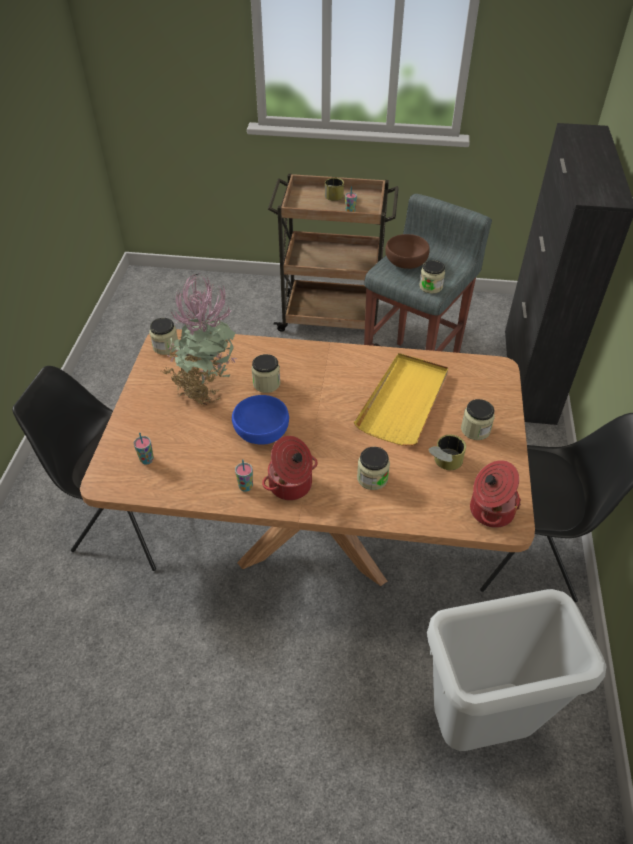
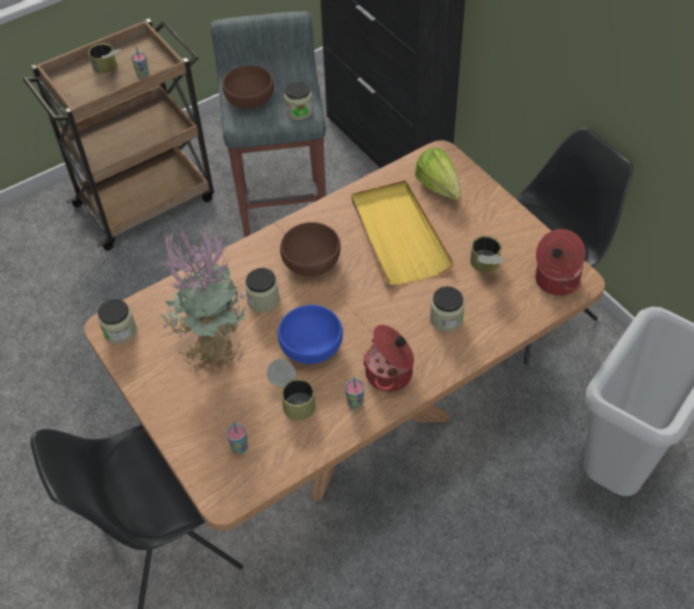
camera: 40 degrees left, 5 degrees up
(211, 455) = (293, 399): none -> can
(325, 380) = (312, 261): none -> brown bowl
(470, 391) = (440, 191): none -> lettuce
(475, 430) = (478, 222): jar -> none

